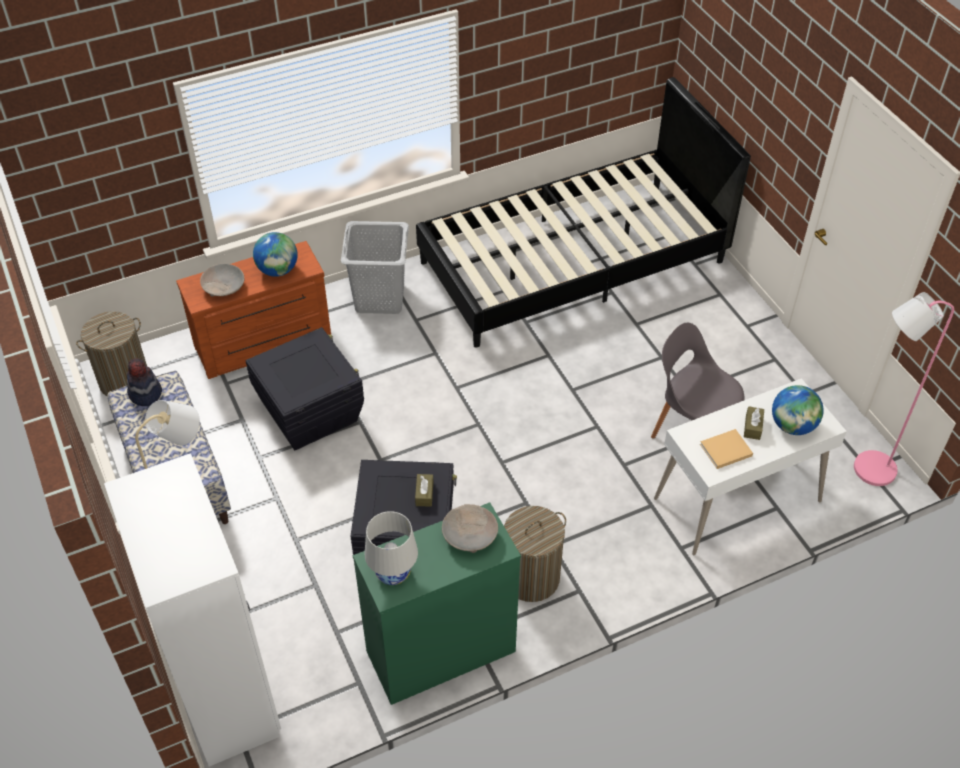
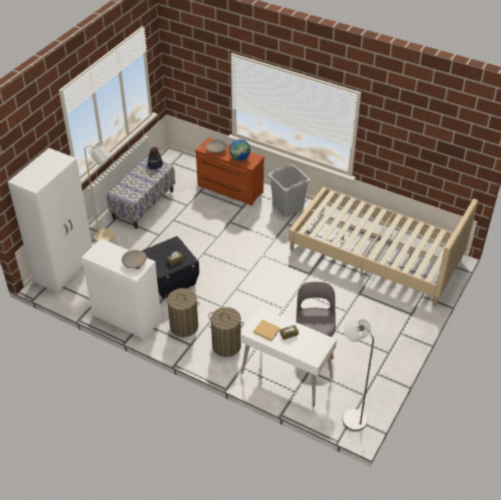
camera: 55 degrees right, 5 degrees down
(124, 380) = (176, 165): laundry basket -> laundry basket (226, 346)
(310, 412) = (208, 221): black storage box -> none
(392, 573) = (100, 252): white table lamp -> none
(441, 652) = (127, 317): green dresser -> white dresser
(573, 262) = (375, 254): black bed -> beige bed
(792, 426) = (303, 347): globe -> none
(866, 470) = (351, 417): pink floor lamp -> grey floor lamp

